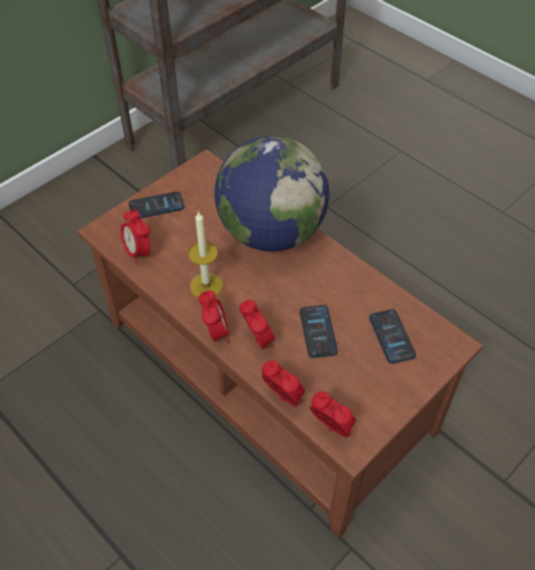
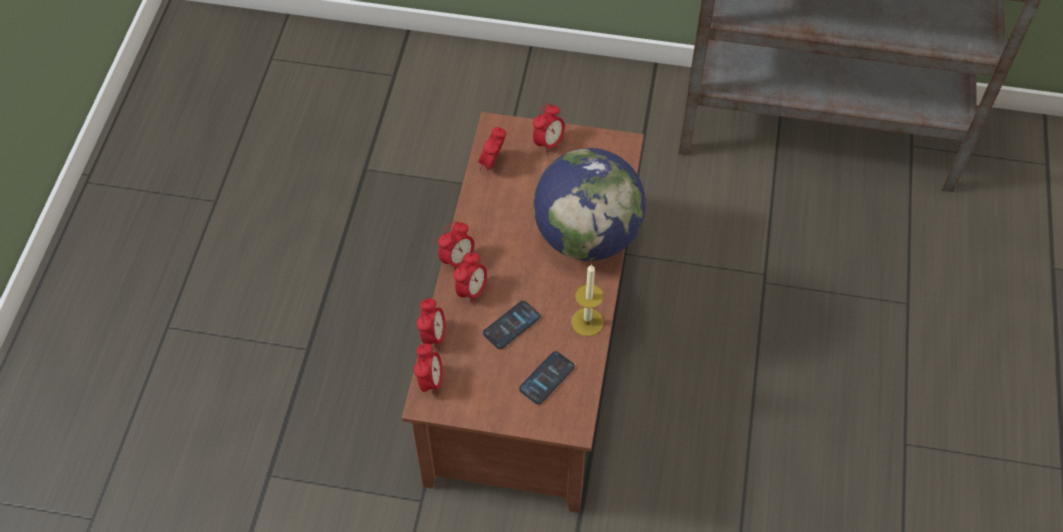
camera: 55 degrees right, 5 degrees up
(156, 206) = (548, 143): phone -> alarm clock
(206, 286) = (496, 227): candle -> candle (587, 322)

